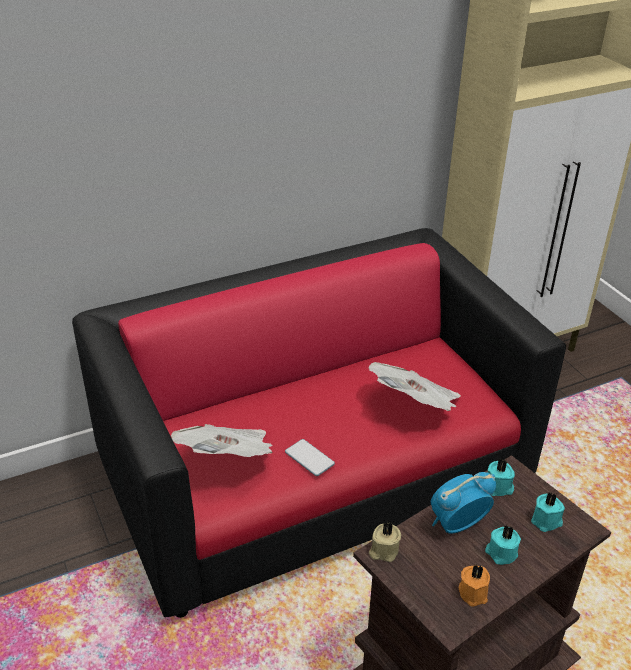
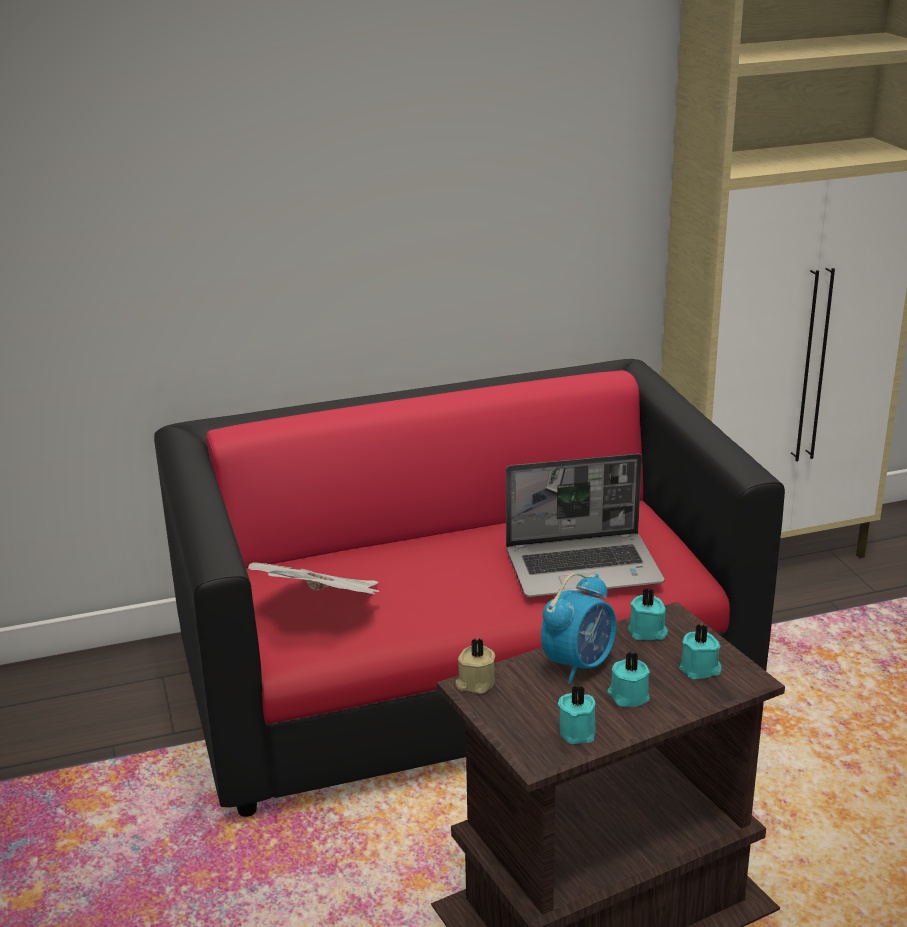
camera: 10 degrees right, 10 degrees down
(309, 458) = (427, 614): phone -> none
(415, 405) = (585, 567): newspaper -> laptop
(456, 524) = (579, 664): alarm clock -> alarm clock turned 150 degrees clockwise
(474, 592) = (578, 731): orange candle -> turquoise candle

